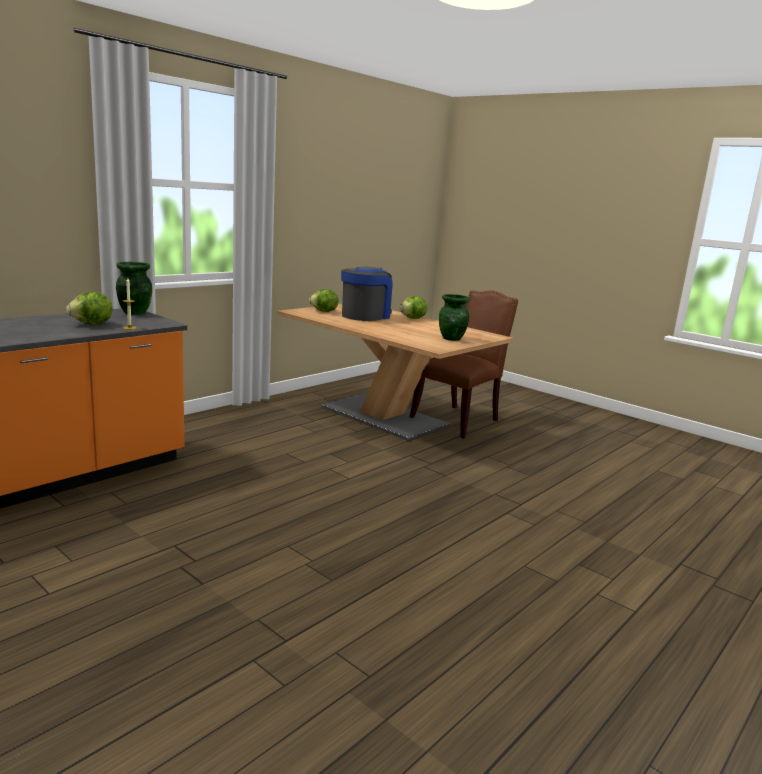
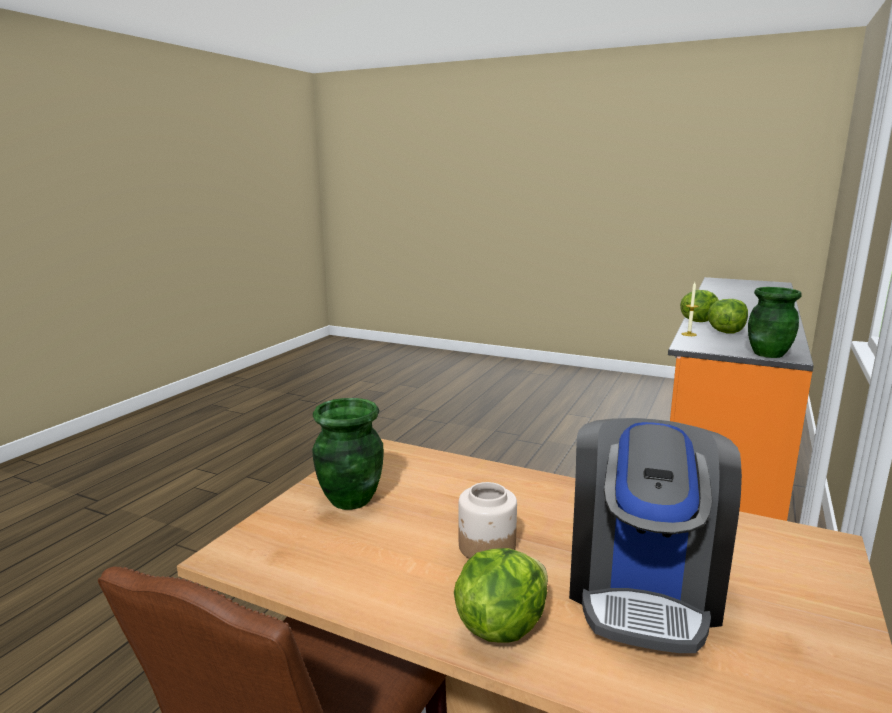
camera: 165 degrees right, 0 degrees up
(324, 311) = (774, 575): lettuce -> lettuce (698, 321)
(405, 325) = (486, 547): none -> jar

